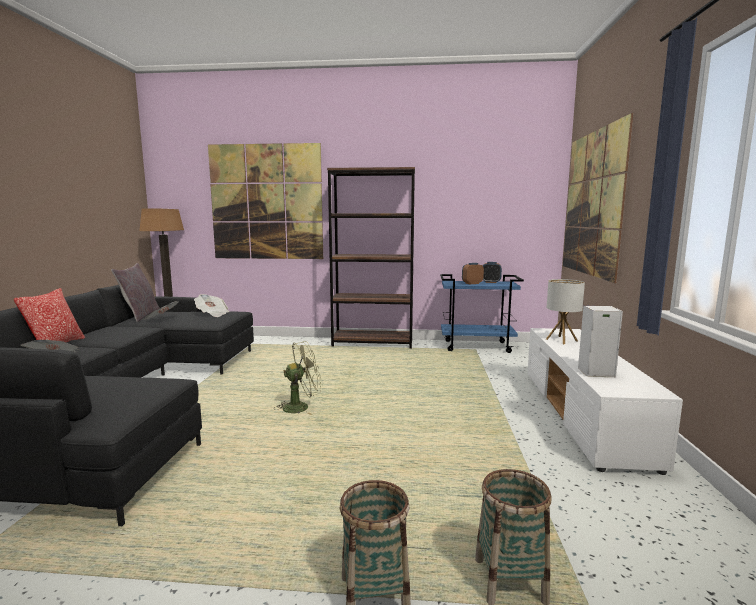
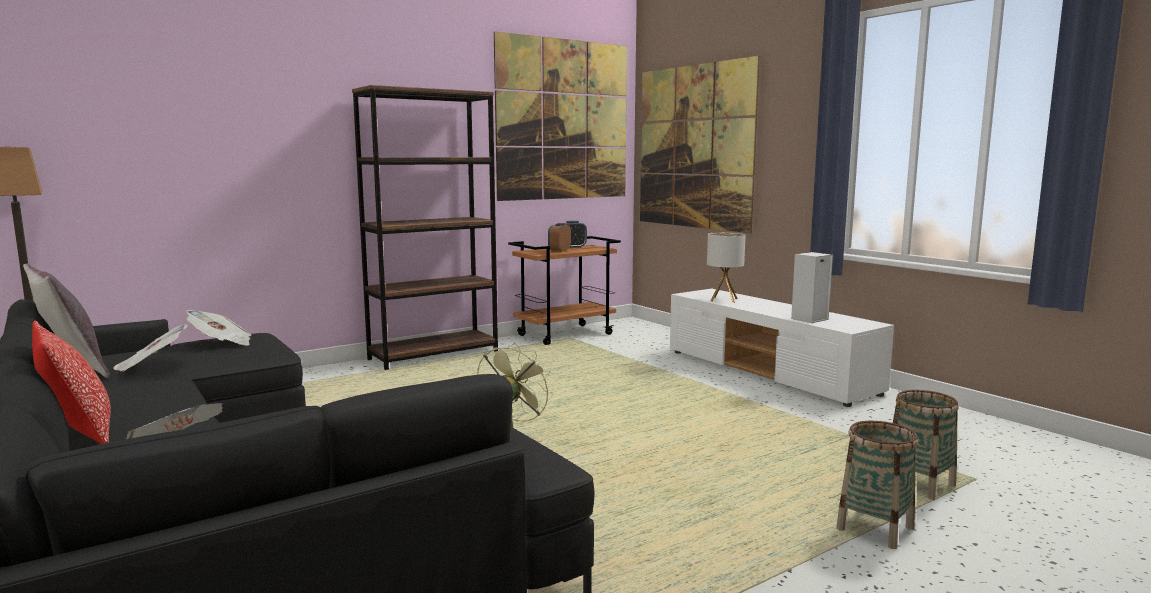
camera: 40 degrees left, 0 degrees up
(266, 202) = (229, 137): picture -> picture (563, 120)
(477, 346) = (565, 334): blue cart -> brown cart

